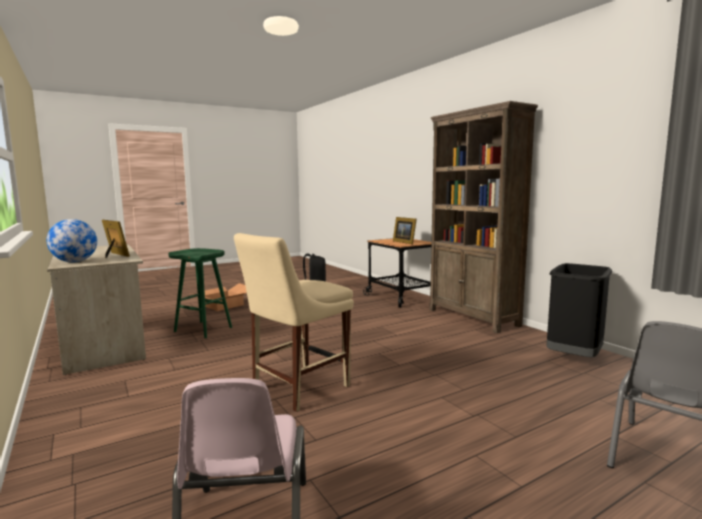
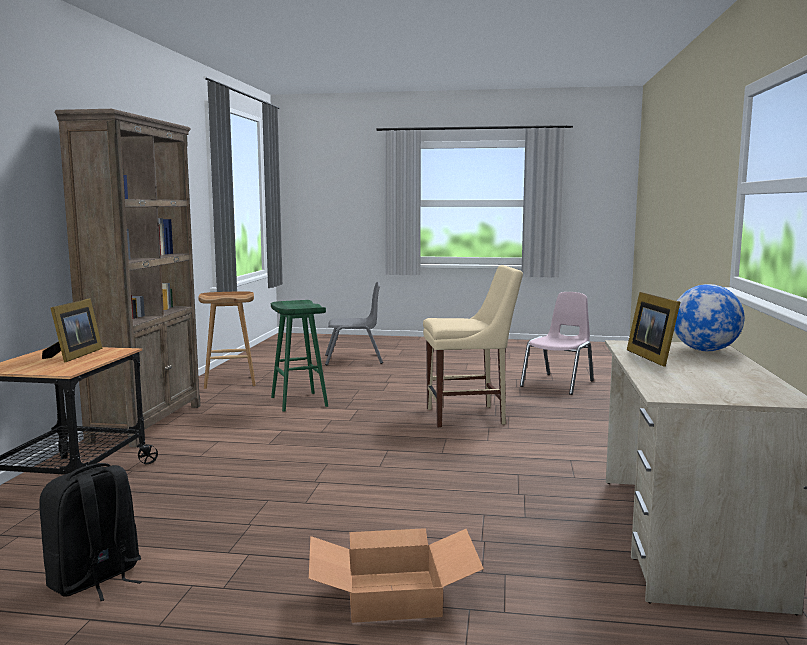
camera: 140 degrees left, 0 degrees up
(204, 329) = (498, 516): green stool -> green stool (298, 401)
(574, 357) = (230, 382): black trash can -> brown stool

